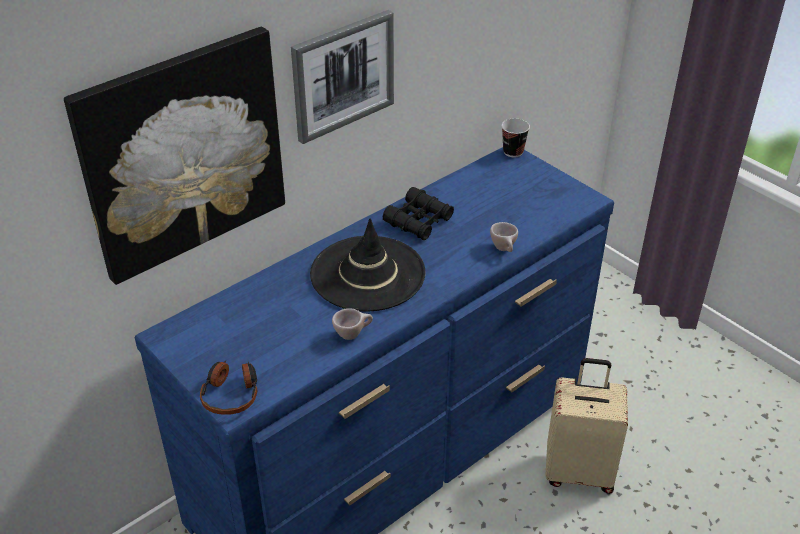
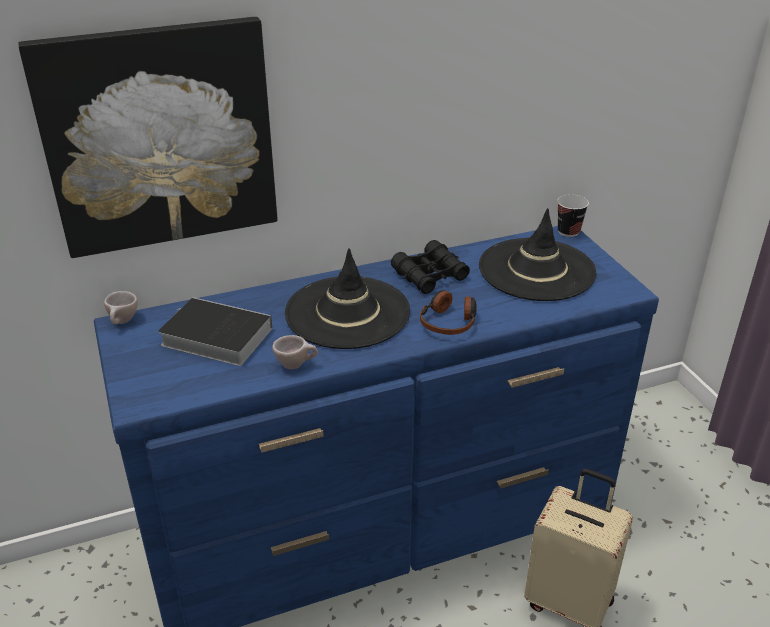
camera: 20 degrees right, 5 degrees down
(231, 394) = (142, 392): headphones -> headphones (449, 321)
(261, 325) = (213, 336): none -> book
(342, 75) = (359, 96): picture -> none
(504, 249) = (506, 320): beige cup -> beige cup (123, 322)
(505, 195) = (536, 270): none -> black hat

